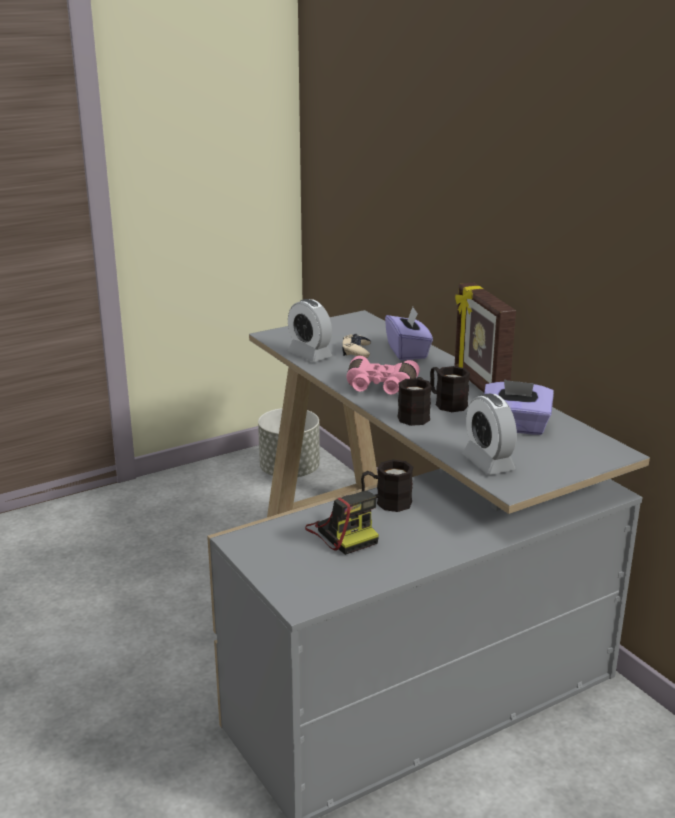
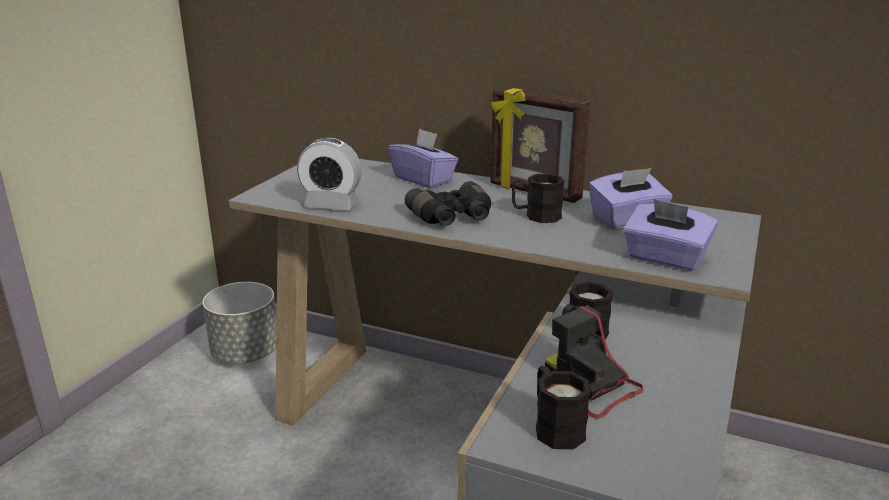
camera: 35 degrees left, 0 degrees up
(343, 533) = (592, 385): camera -> camera turned 150 degrees counterclockwise
(356, 351) = (373, 190): beige game controller -> none
(379, 387) = (452, 218): pink binoculars -> black binoculars
(415, 415) = (528, 234): black mug -> black mug (555, 426)
(488, 463) = (665, 258): alarm clock -> purple tissue box

